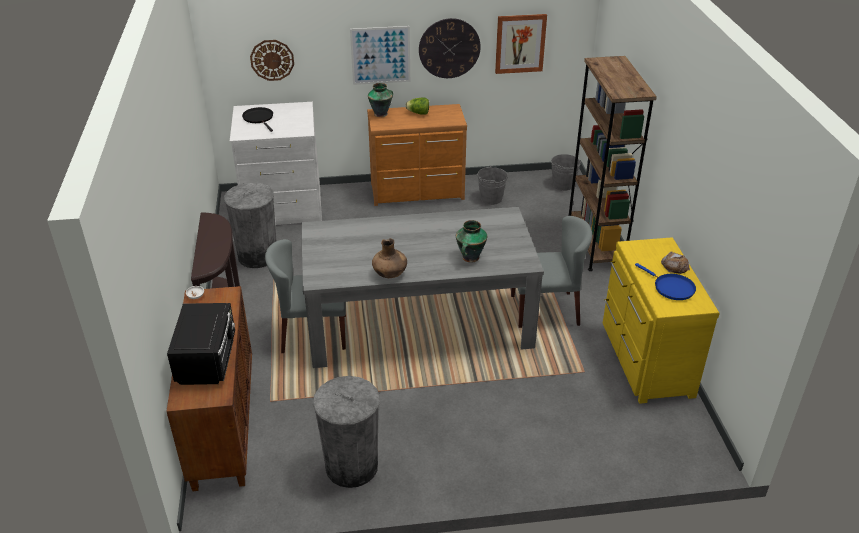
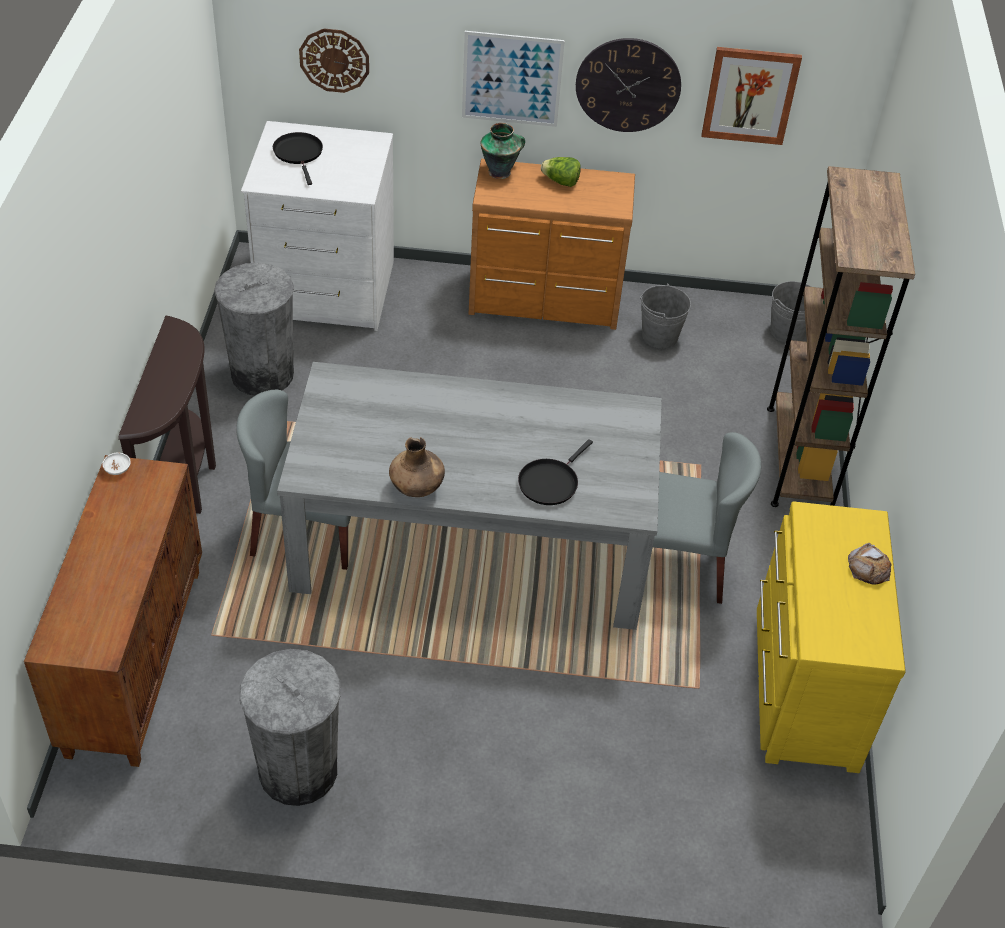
camera: 10 degrees right, 10 degrees up
(208, 360) = (104, 586): black microwave -> none
(470, 258) = (550, 482): vase -> black frying pan
(671, 288) = (846, 608): blue frying pan -> none

